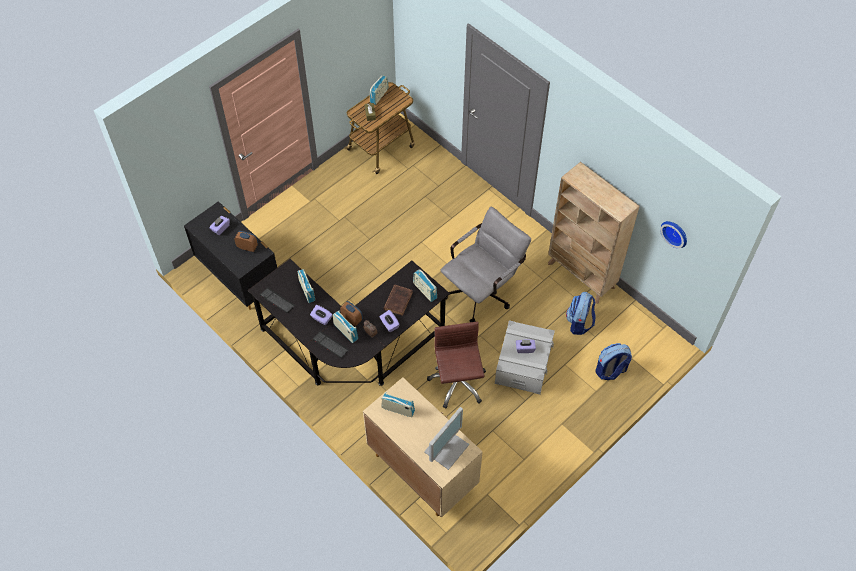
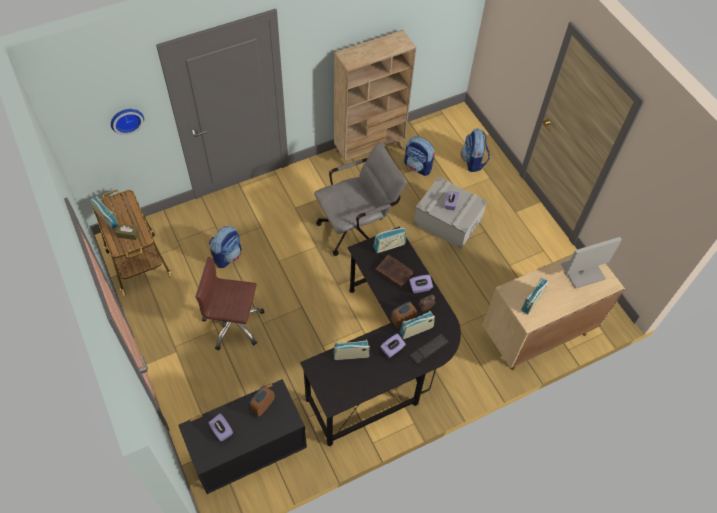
camera: 75 degrees left, 0 degrees up
(277, 300) = (353, 388): keyboard -> none
(412, 204) = (228, 256): none -> backpack
(446, 447) = (582, 272): monitor -> monitor turned 75 degrees counterclockwise
(457, 383) = (452, 278): brown office chair -> brown office chair (233, 324)
(482, 291) = (357, 228): grey office chair -> grey office chair turned 90 degrees clockwise
(675, 232) = (437, 19): wall clock -> wall clock (126, 119)

